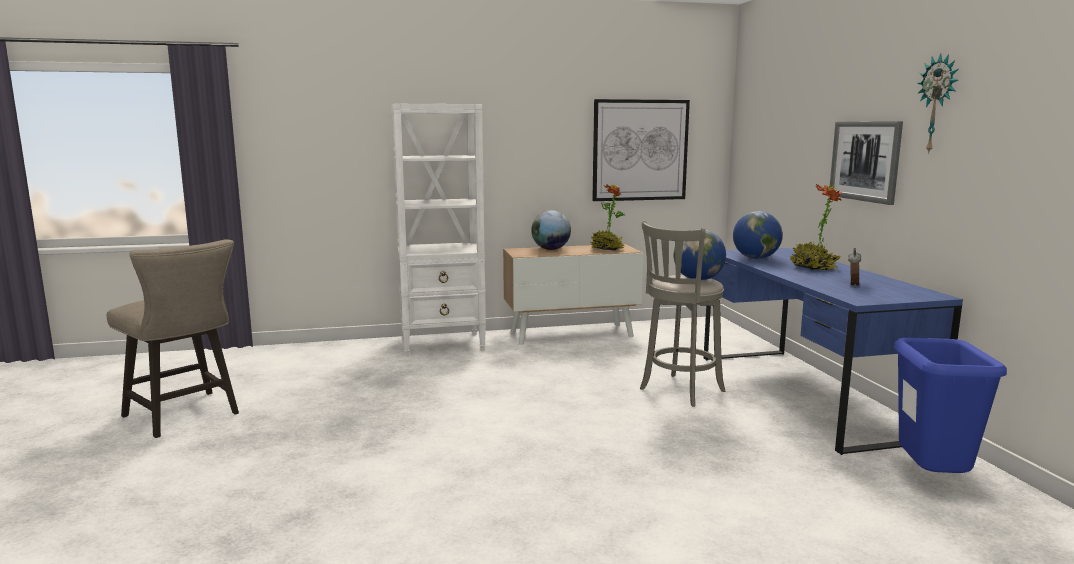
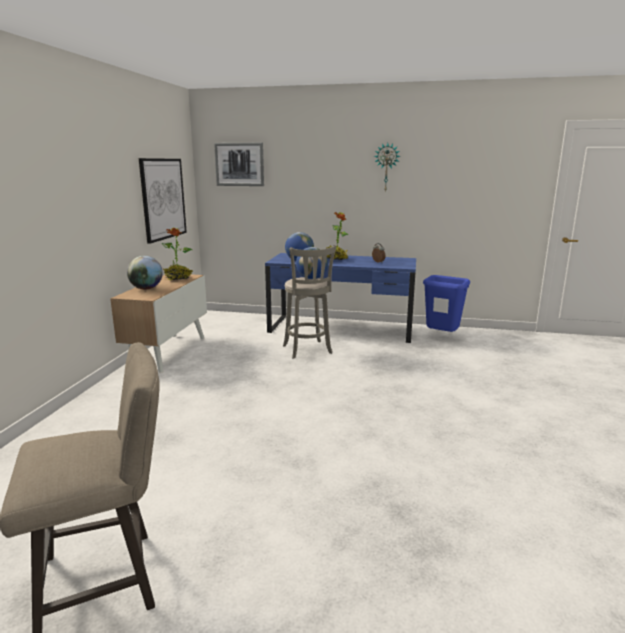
camera: 65 degrees left, 5 degrees up
(443, 344) = (110, 399): white bookcase -> none
(865, 161) = (337, 197): picture -> picture (239, 164)

